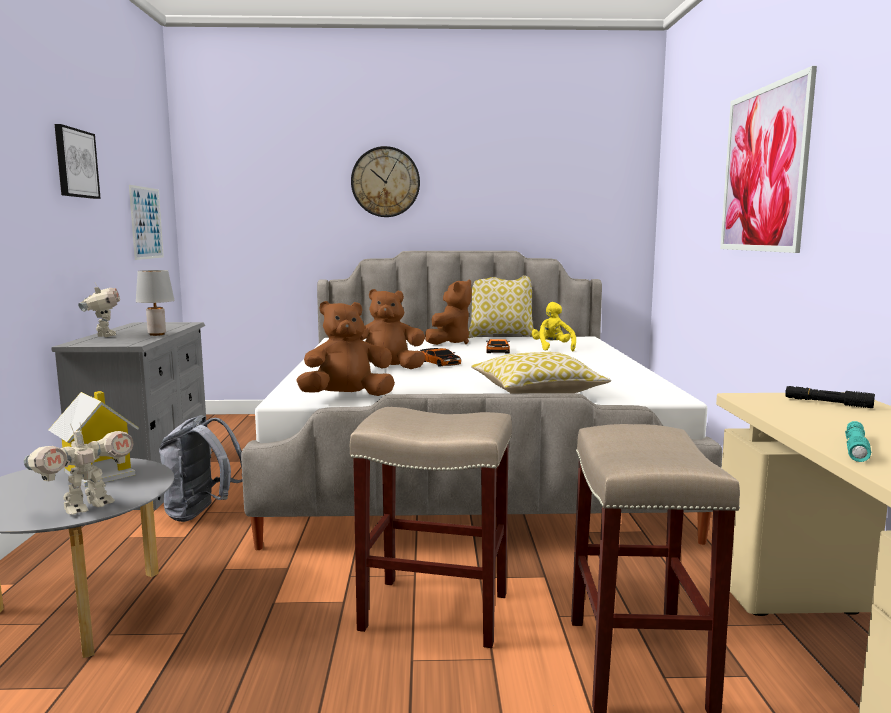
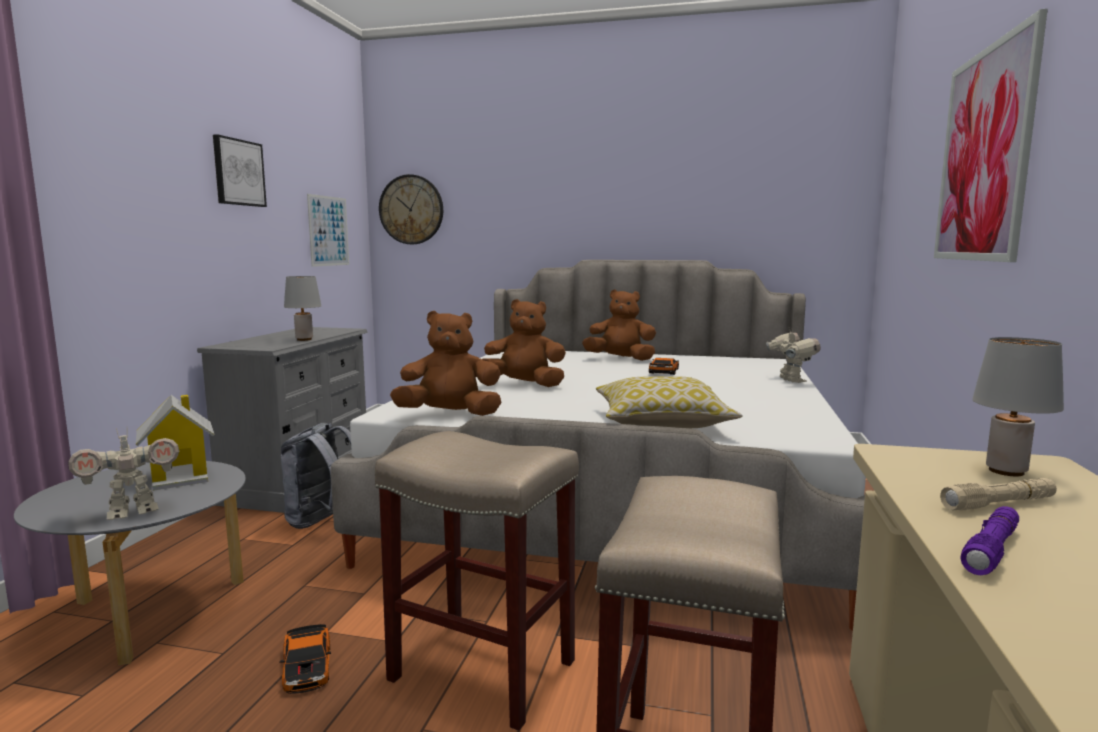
camera: 15 degrees right, 0 degrees up
(104, 336) = (257, 339): toy robot -> toy robot (790, 381)
(385, 182) = (568, 187): wall clock -> wall clock (411, 209)
(441, 363) = (588, 381): toy car -> toy car (308, 667)
(449, 342) = (620, 359): brown plush toy -> brown plush toy turned 120 degrees counterclockwise
(501, 336) = (684, 354): pillow -> none
(553, 348) = (730, 371): yellow plush toy -> none
(827, 403) = (1006, 471): black flashlight -> grey table lamp
(839, 423) = (998, 504): none -> beige flashlight
(856, 448) = (991, 550): turquoise flashlight -> purple flashlight

